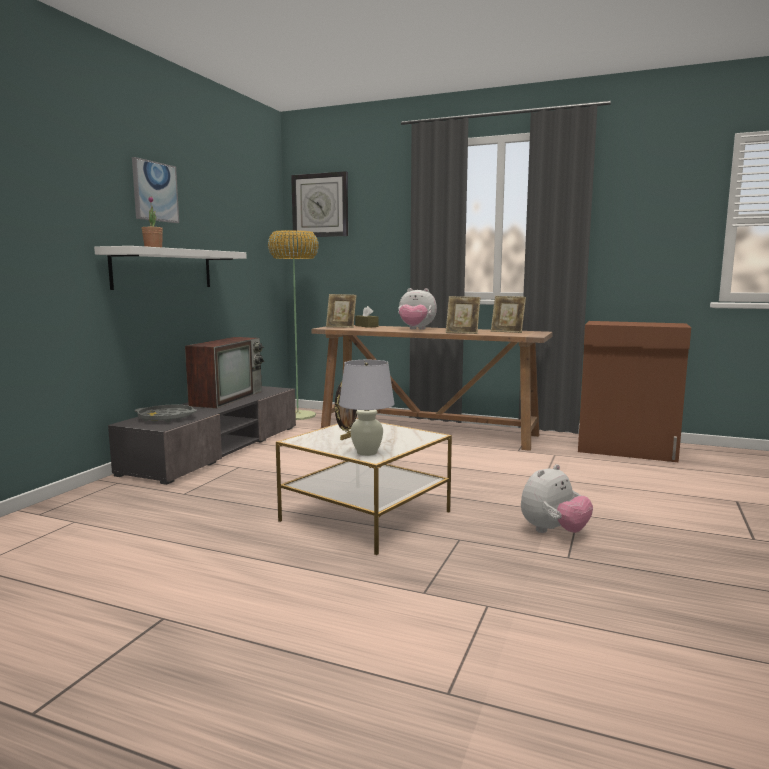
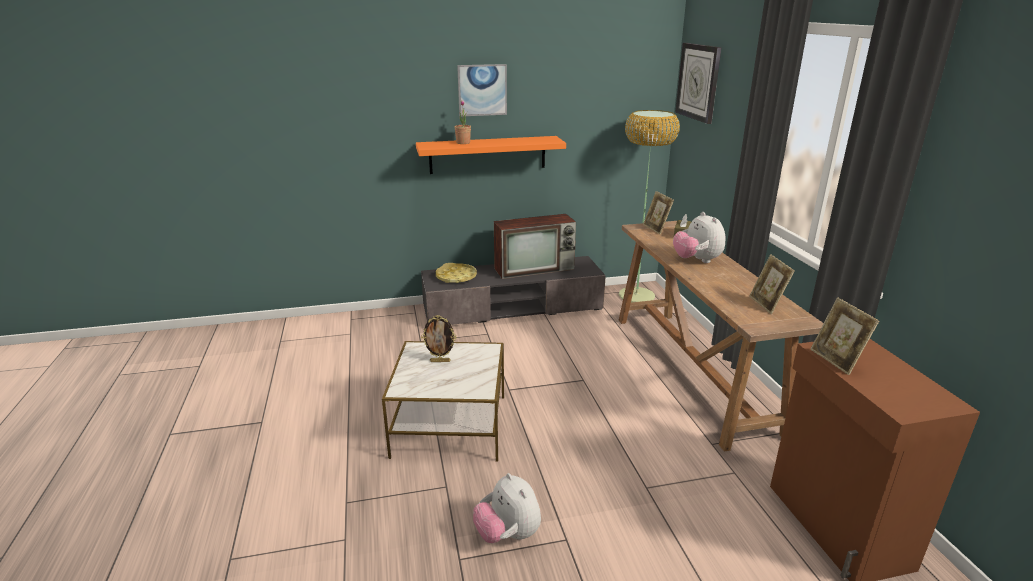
camera: 55 degrees right, 15 degrees up
(163, 269) = (487, 154): white shelf -> orange shelf
(166, 418) = (456, 277): grey tray -> yellow tray
(367, 452) = (408, 383): white table lamp -> none
(462, 333) = (708, 287): picture frame -> picture frame (836, 360)
(553, 531) = (508, 534): plush toy -> plush toy turned 45 degrees clockwise

